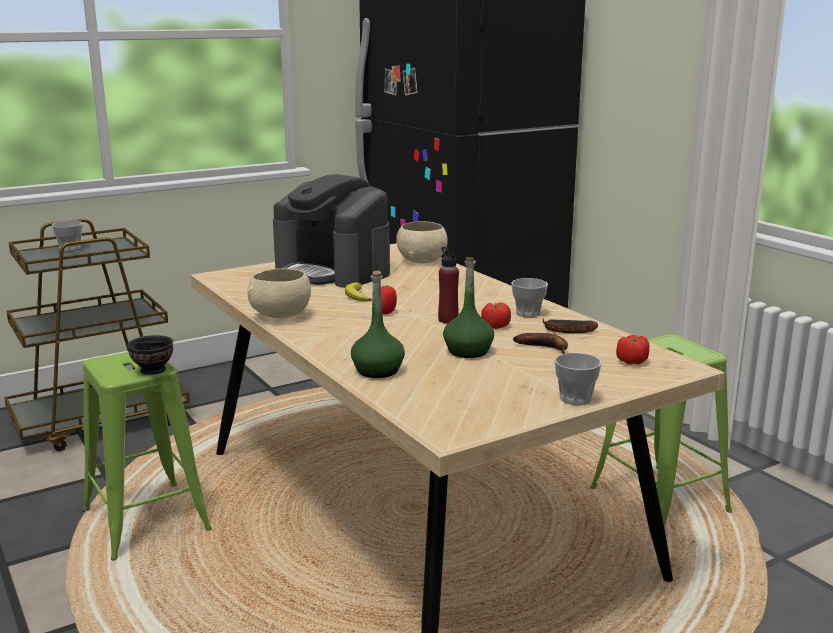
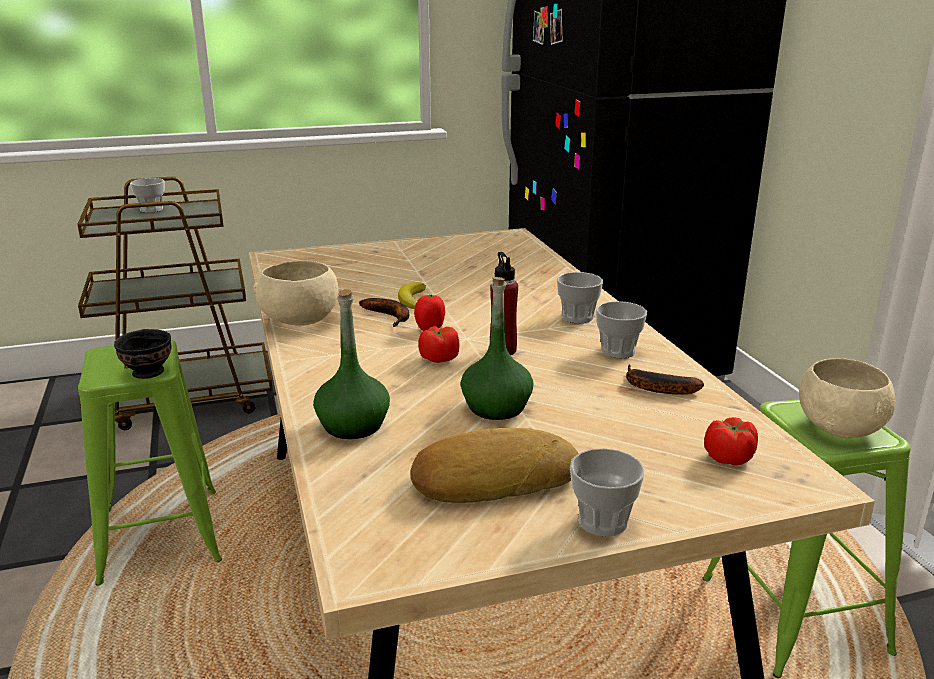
camera: 15 degrees right, 5 degrees up
(333, 271) = (412, 261): coffee machine -> none
(421, 260) = (528, 256): beige bowl -> beige bowl (839, 427)
(486, 296) = (577, 317): none -> cup
(493, 386) = (493, 478): none -> bread
(495, 326) = (559, 368): tomato -> tomato (439, 358)
(546, 347) = (610, 414): banana -> banana (390, 316)

